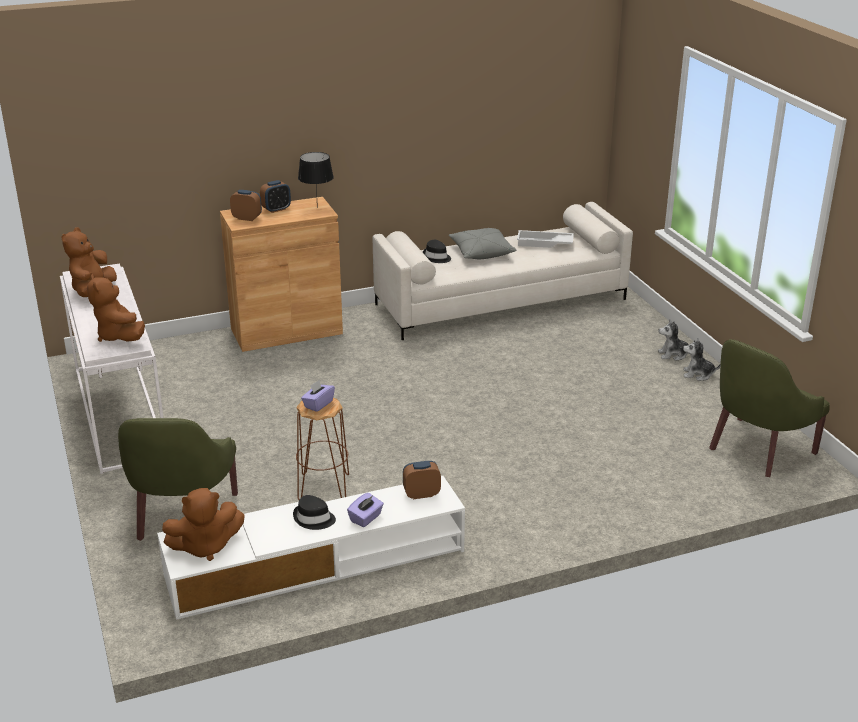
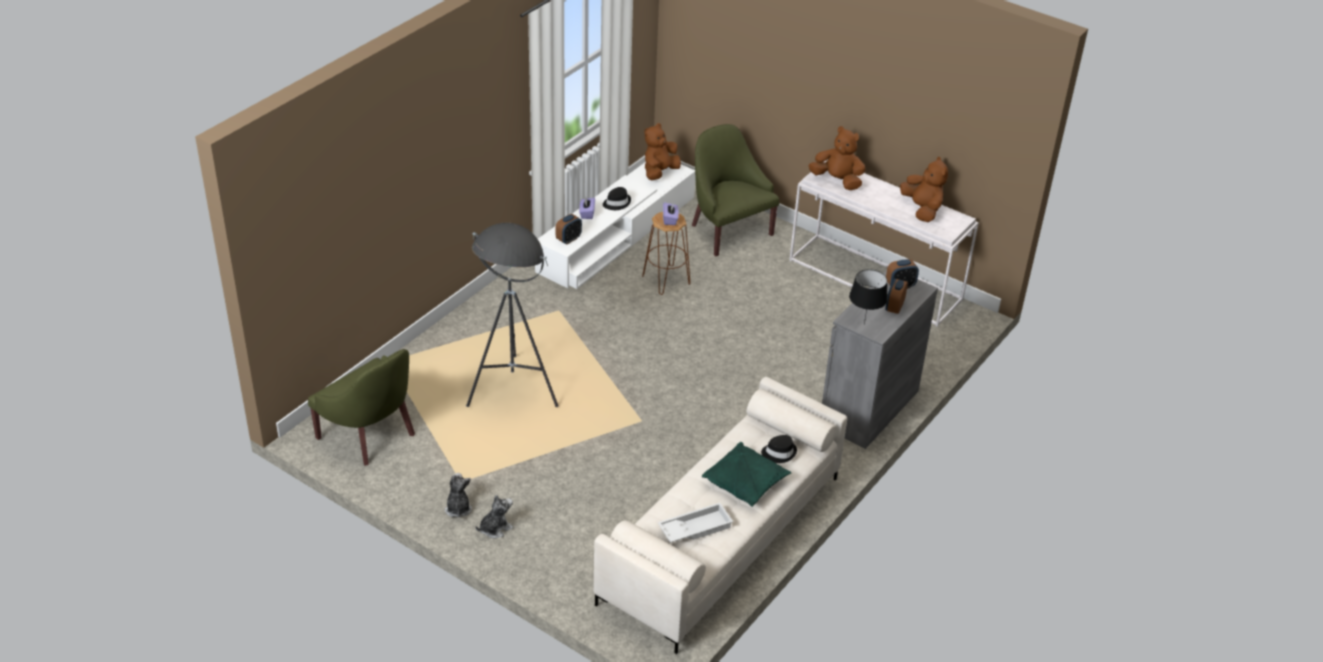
camera: 145 degrees right, 10 degrees up
(286, 331) = (869, 408): brown cabinet -> grey cabinet
(481, 252) = (745, 483): grey pillow -> green pillow
(588, 440) = (512, 390): none -> beige floor lamp
(698, 374) = (458, 508): plush toy -> plush toy turned 75 degrees counterclockwise
(757, 449) = (370, 434): green armchair -> green armchair turned 120 degrees clockwise

